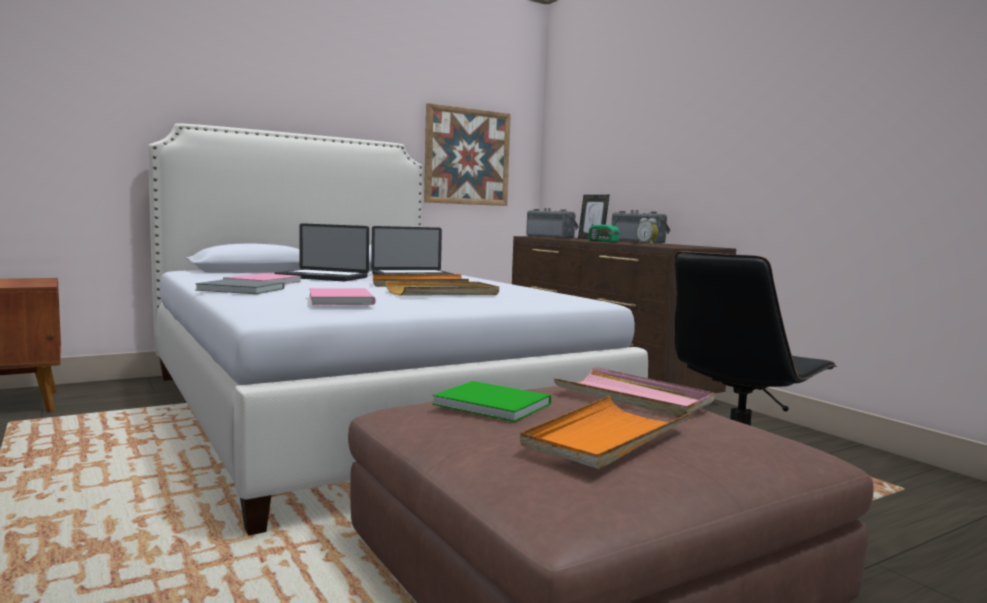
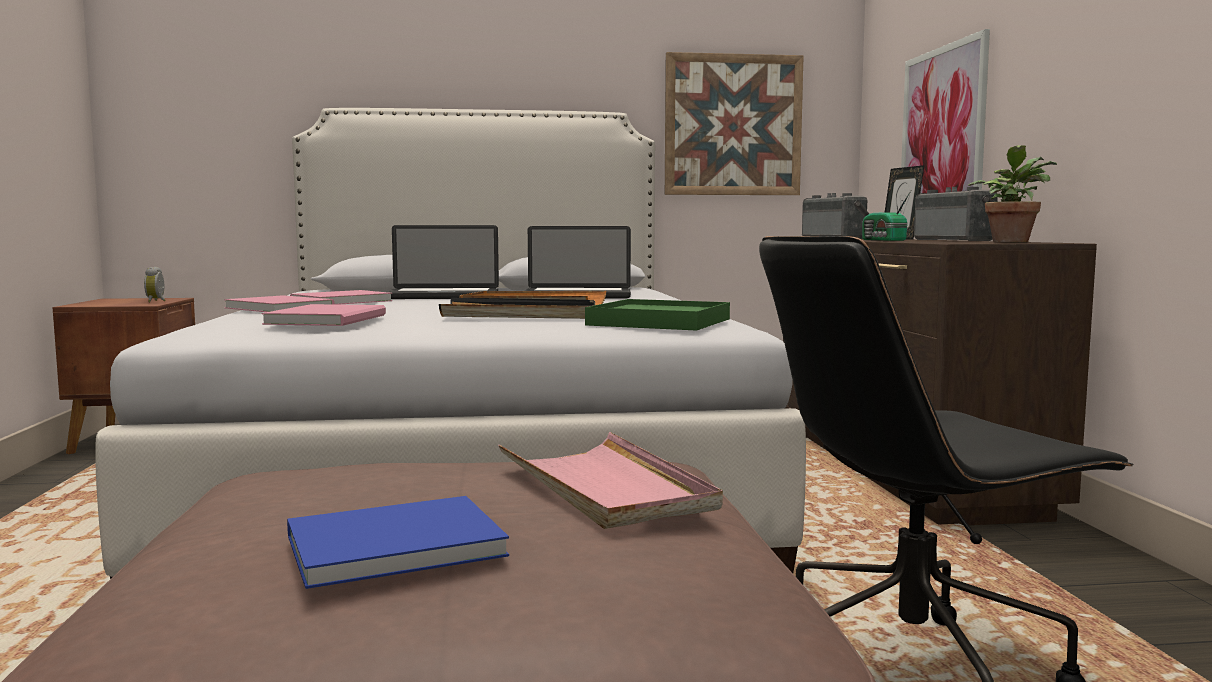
camera: 25 degrees right, 0 degrees up
(240, 289) = (280, 307): grey book -> pink book
(322, 277) = (443, 296): laptop -> laptop turned 45 degrees counterclockwise
(443, 293) = (520, 315): beige tray -> black tray
(491, 403) = (363, 475): green book -> none
(543, 297) = (659, 322): none -> green tray
(605, 437) = (387, 545): orange tray -> blue book
(615, 172) = (942, 128): none -> picture
(647, 244) = (930, 241): alarm clock -> alarm clock (157, 301)
(688, 246) = (1010, 242): none -> potted plant

